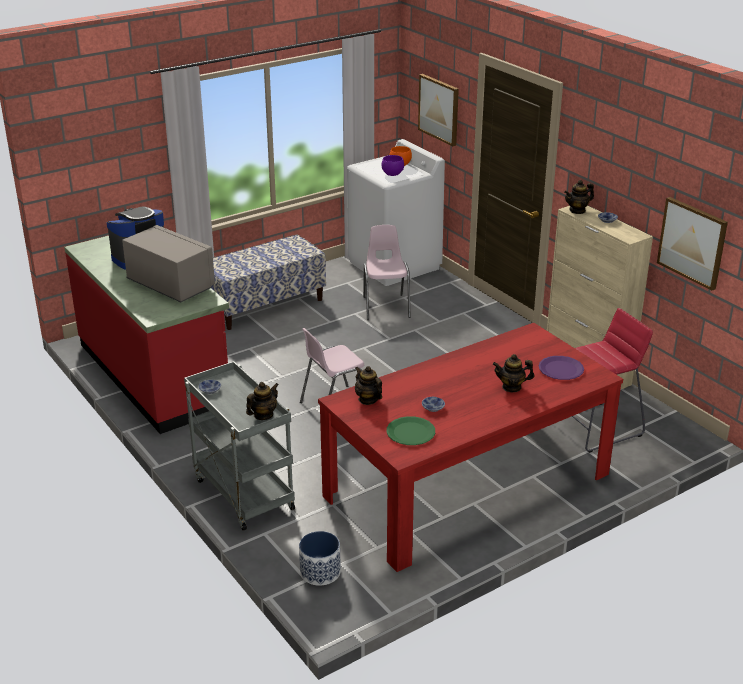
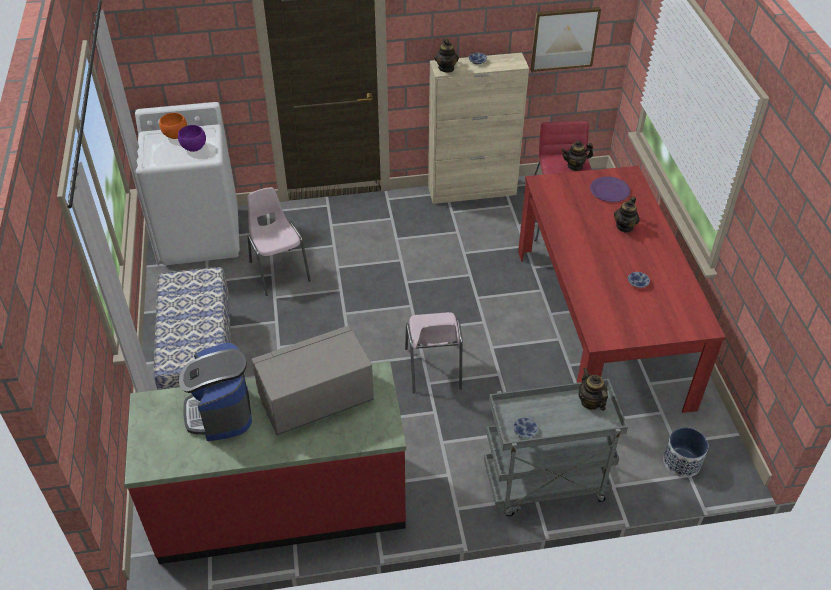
camera: 65 degrees left, 15 degrees up
(368, 399) = (606, 319): teapot -> teapot (575, 166)
(386, 307) = (279, 271): pink chair -> pink chair turned 45 degrees clockwise
(410, 432) = (671, 309): green plate -> none
(439, 109) = (190, 54): picture -> none

